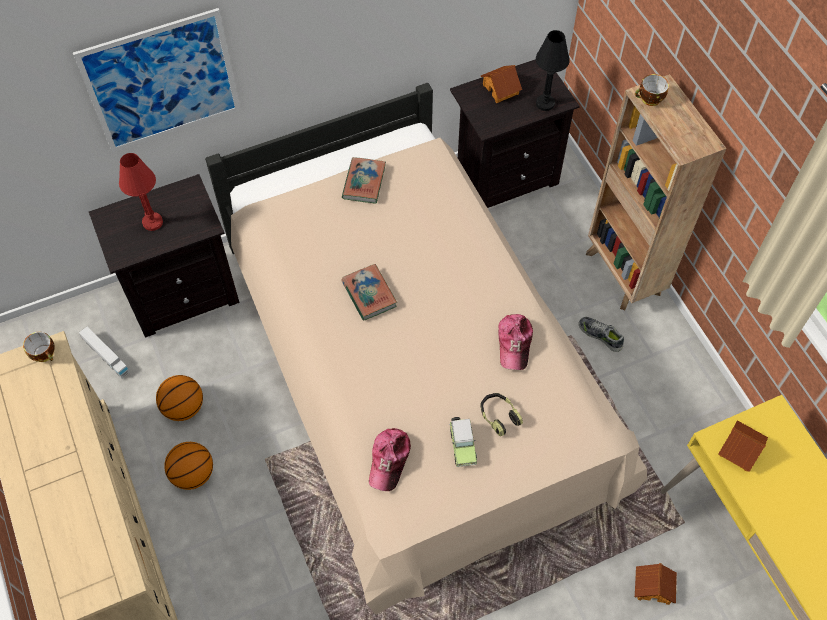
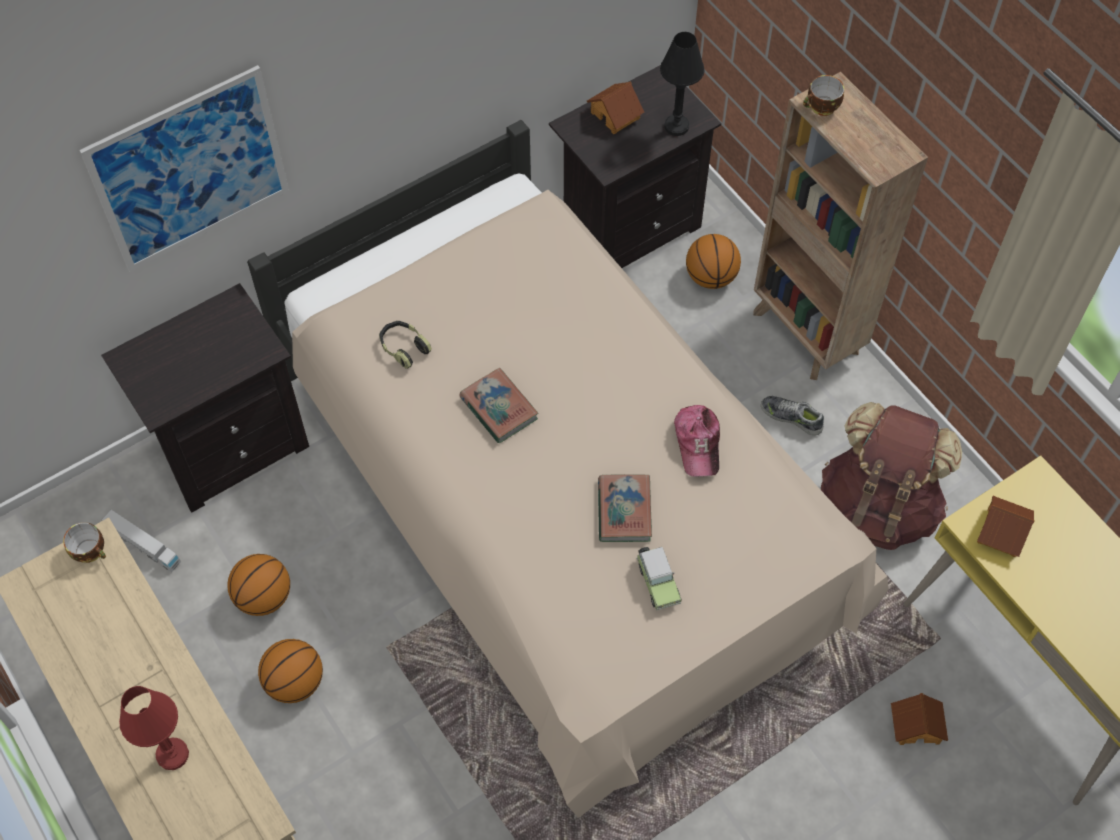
camera: 10 degrees left, 0 degrees up
(152, 222) = (192, 356): red table lamp -> red table lamp (172, 754)
(364, 182) = (462, 263): book -> book (624, 510)
(389, 460) = (568, 616): cap -> none
(499, 416) = (696, 538): headphones -> headphones (404, 348)
(559, 222) = (711, 277): none -> basketball
(654, 413) = (878, 506): none -> brown backpack

